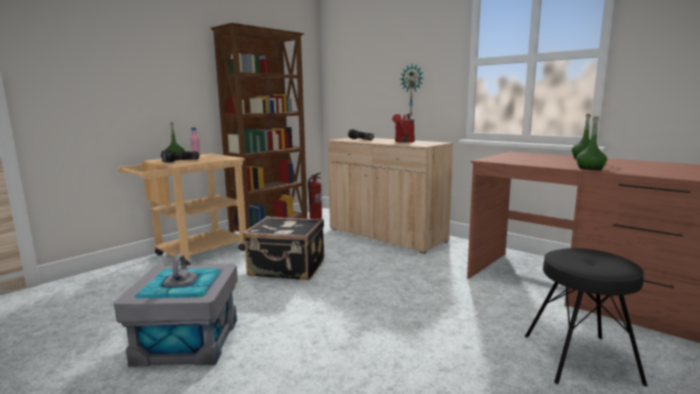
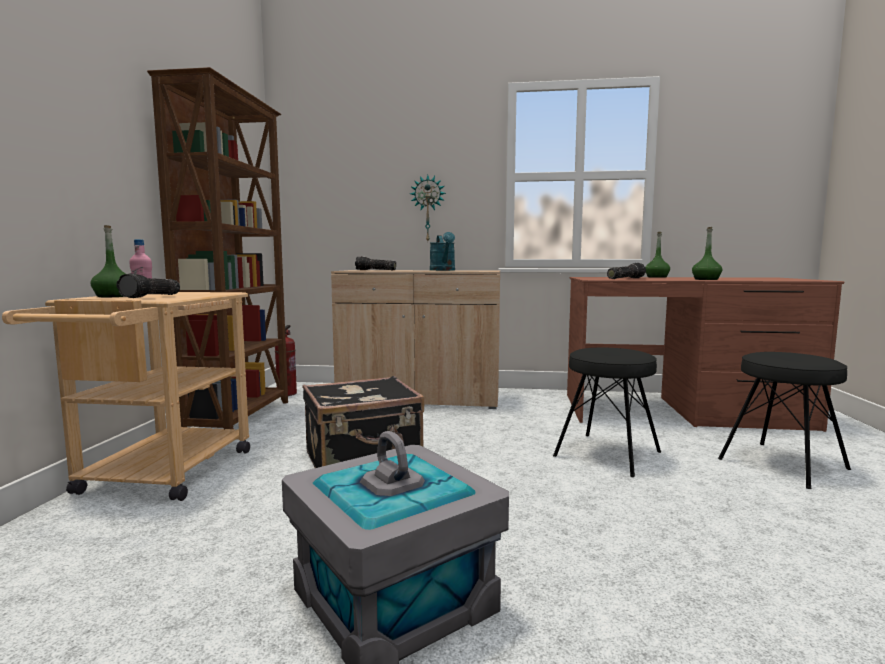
camera: 35 degrees left, 5 degrees down
(403, 141) = (443, 270): red watering can -> turquoise watering can
(439, 306) = (607, 454): none -> black stool
(524, 160) = (625, 278): none -> flashlight

